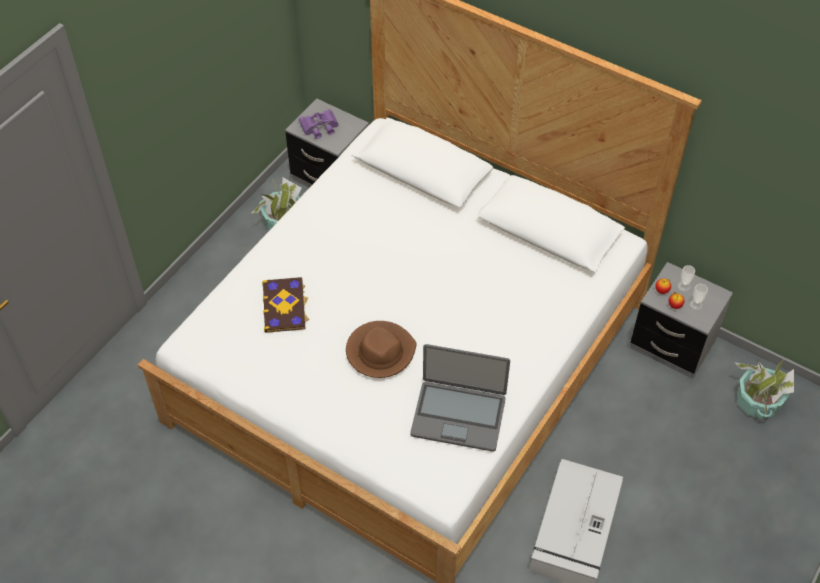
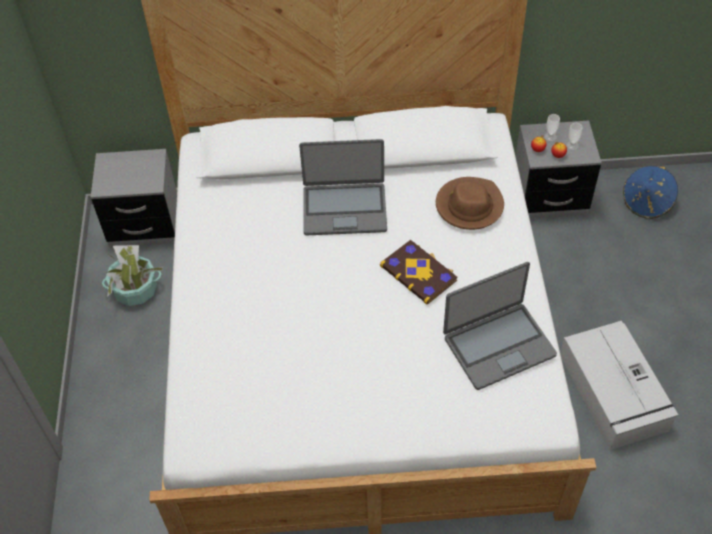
camera: 35 degrees left, 0 degrees up
(285, 306) = (257, 349): book -> book (419, 272)
(319, 127) = (123, 177): purple binoculars -> none
(380, 351) = (381, 334): brown hat -> brown hat (469, 206)
(442, 243) = (344, 209): none -> laptop
(758, 402) = (647, 203): potted plant -> blue hat

